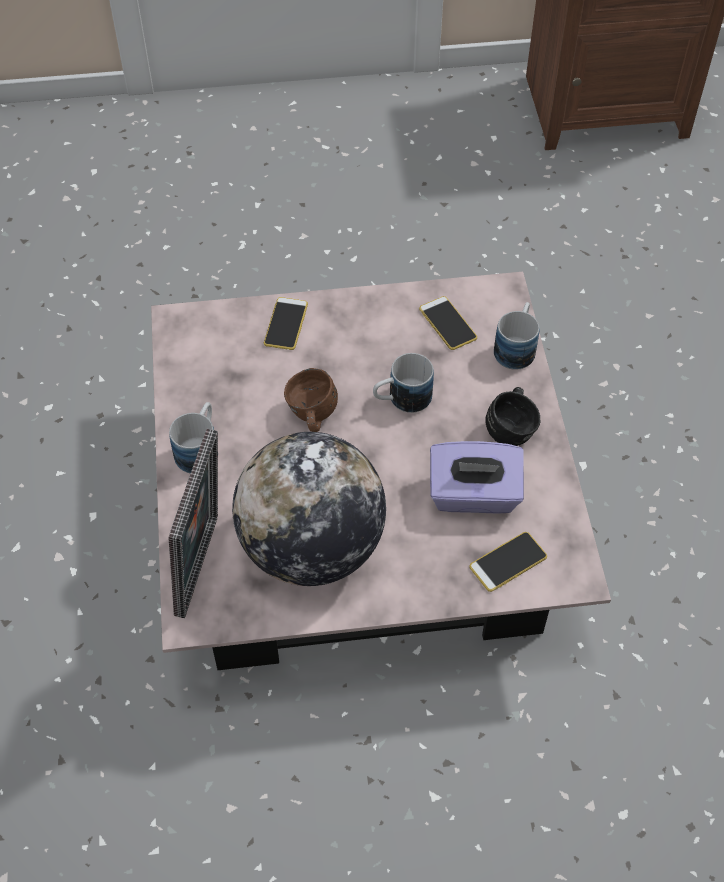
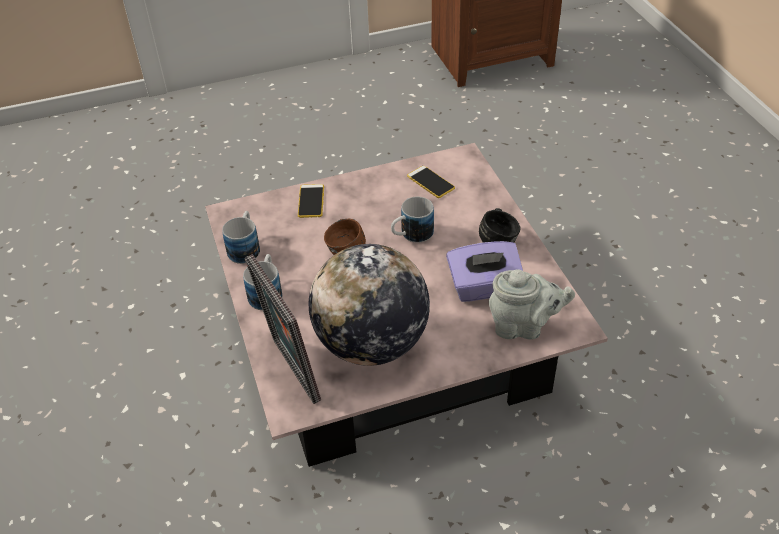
camera: 10 degrees left, 10 degrees down
(204, 566) = (290, 372): picture frame -> picture frame turned 150 degrees clockwise
(508, 562) = (523, 327): phone -> grey teapot
(516, 347) = (485, 189): mug -> mug (245, 247)

